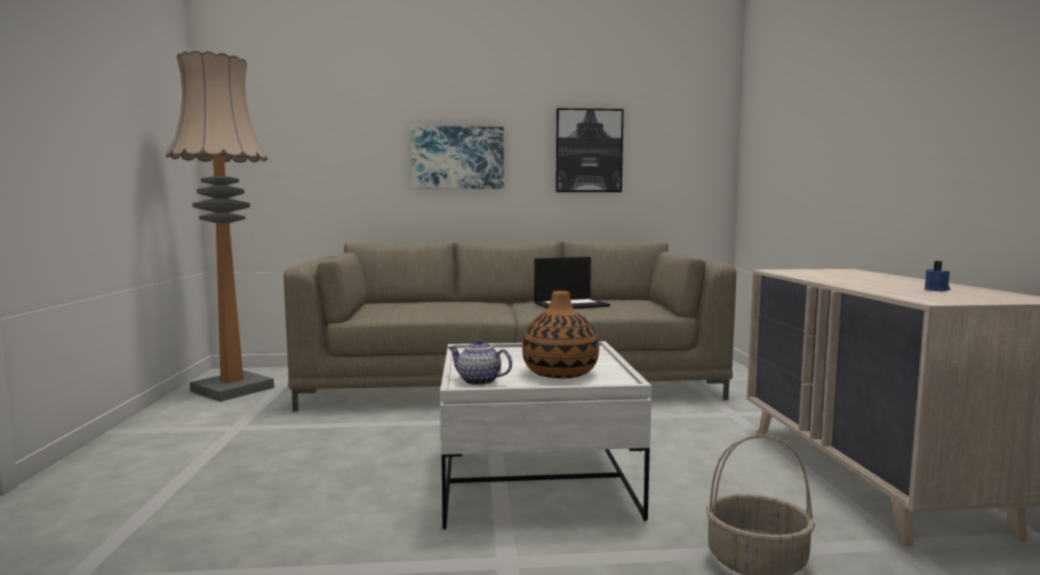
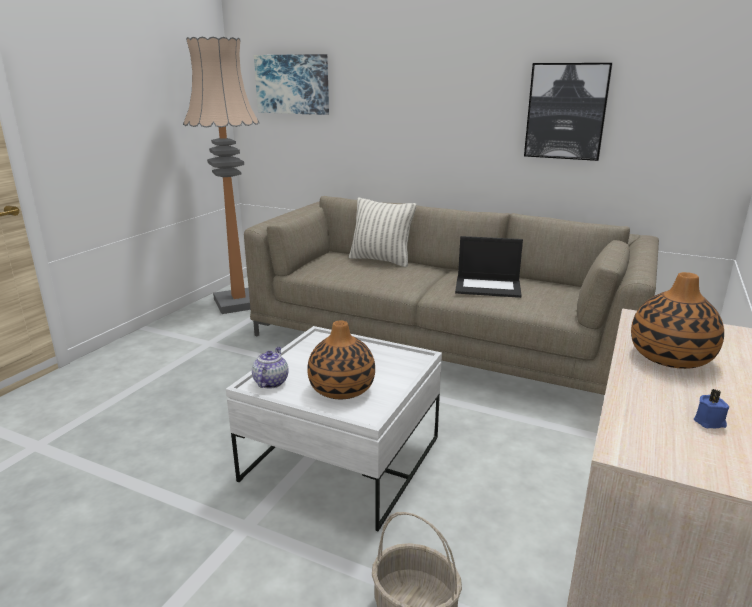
camera: 30 degrees right, 15 degrees up
(436, 302) = (381, 260): none -> pillow
(458, 158) = (430, 116): picture -> picture (292, 84)
(478, 381) = (271, 382): teapot -> teapot turned 45 degrees clockwise
(841, 278) = (670, 357): none -> vase

